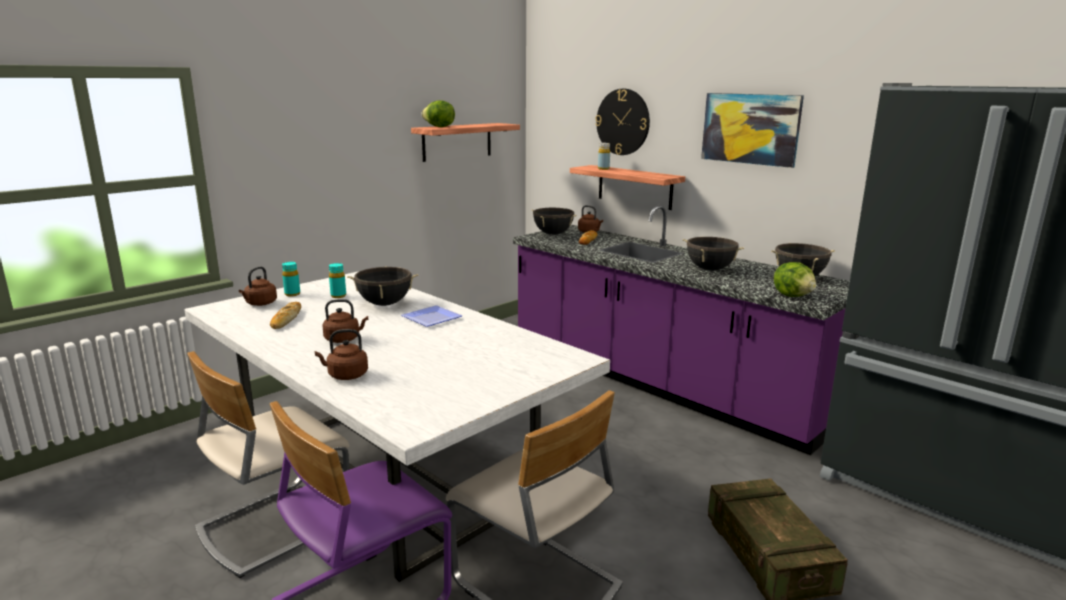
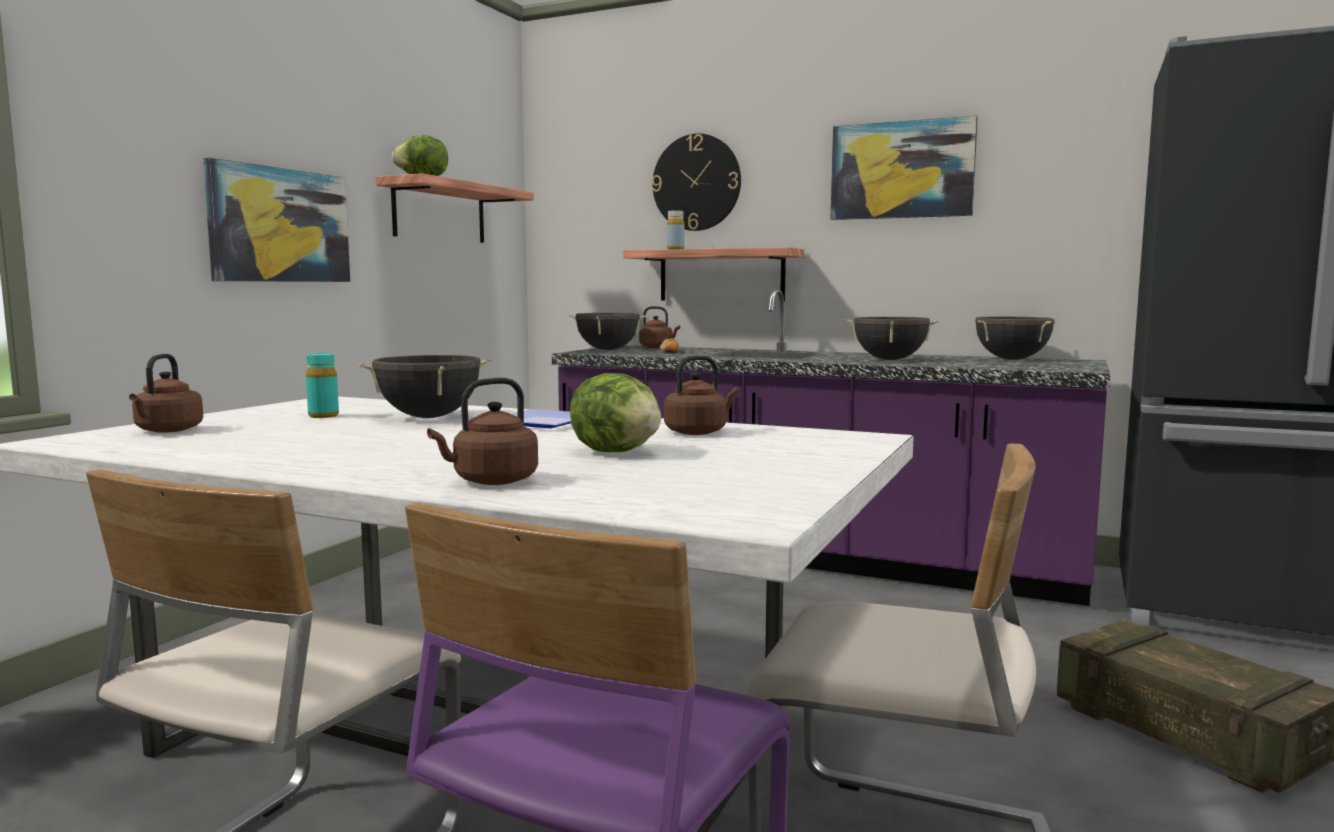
camera: 20 degrees left, 10 degrees down
(286, 319) = (252, 440): bread -> none
(292, 294) = (224, 419): turquoise bottle -> none
(344, 339) = (414, 449): brown kettle -> brown kettle (698, 432)
(348, 167) = (280, 225): none -> picture
(793, 295) = (1043, 368): lettuce -> lettuce (618, 451)

